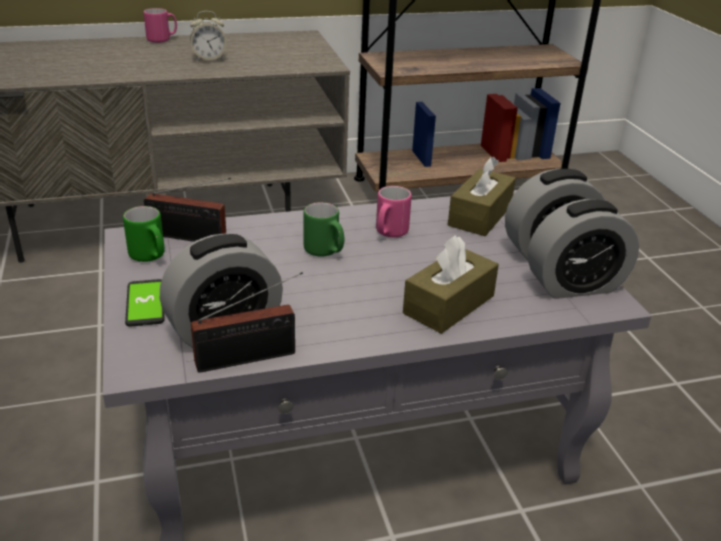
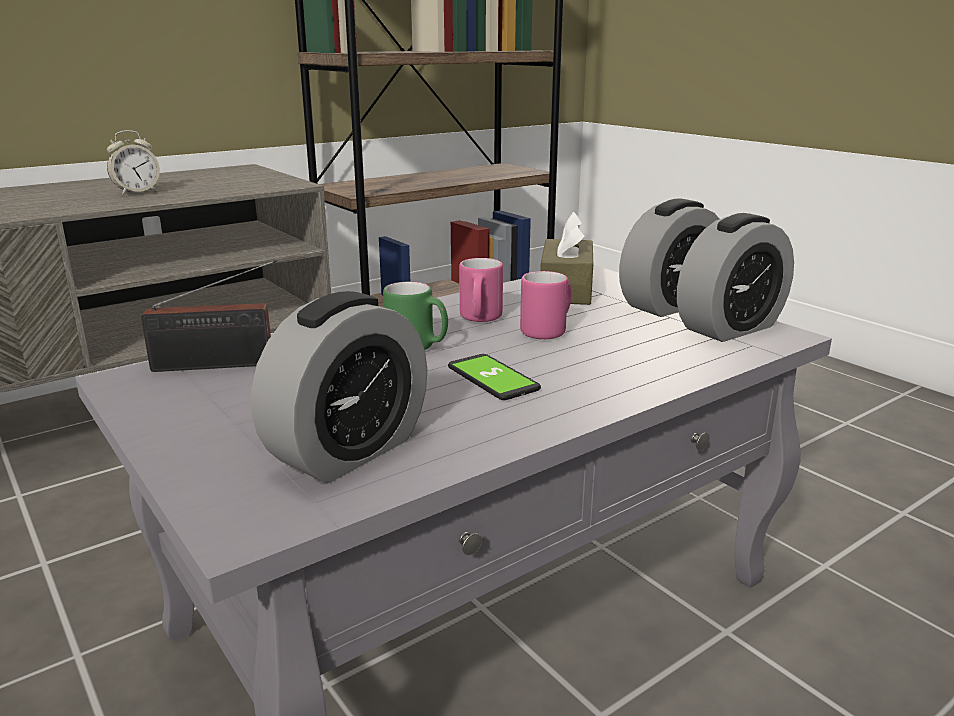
camera: 20 degrees left, 10 degrees down
(145, 304) = (202, 447): phone -> phone (493, 378)
(150, 257) = (171, 394): green mug -> none
(162, 40) = (59, 184): pink mug -> pink mug (548, 331)
(251, 358) = (416, 474): radio -> none
(449, 304) = (616, 368): brown tissue box -> none

